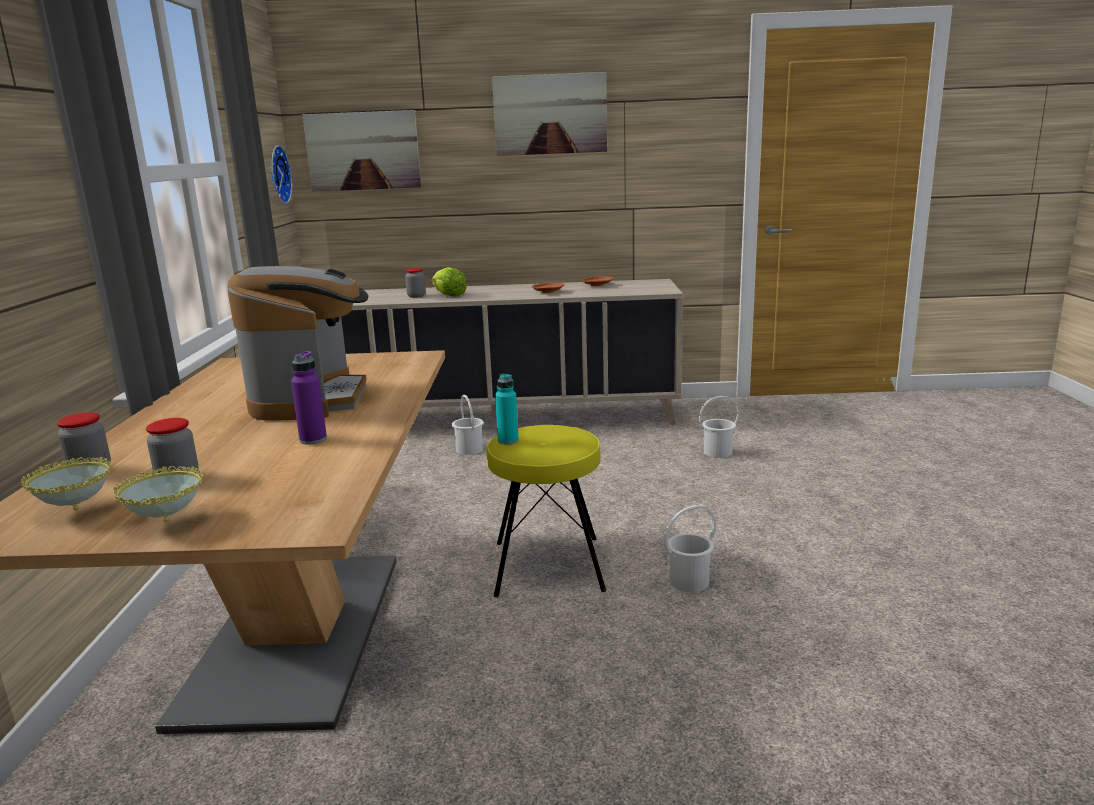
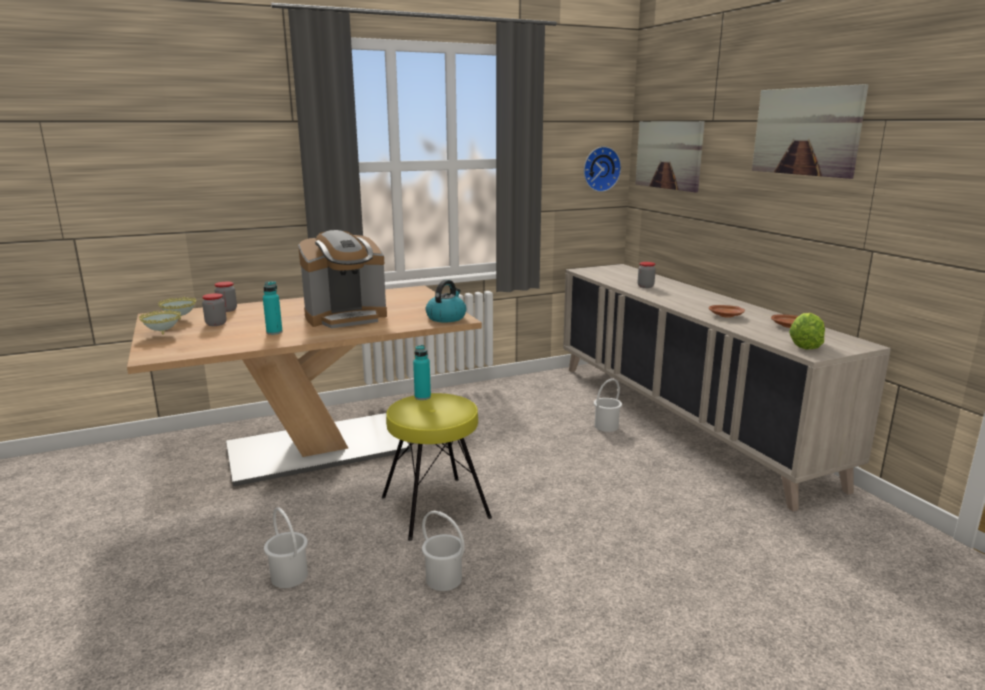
camera: 65 degrees right, 0 degrees up
(313, 440) = (274, 332): purple bottle -> turquoise bottle
(402, 359) = (446, 317): none -> kettle
(448, 295) = (661, 293): lettuce -> lettuce (805, 345)
(717, 452) = (745, 551): white bucket -> white bucket (290, 576)

